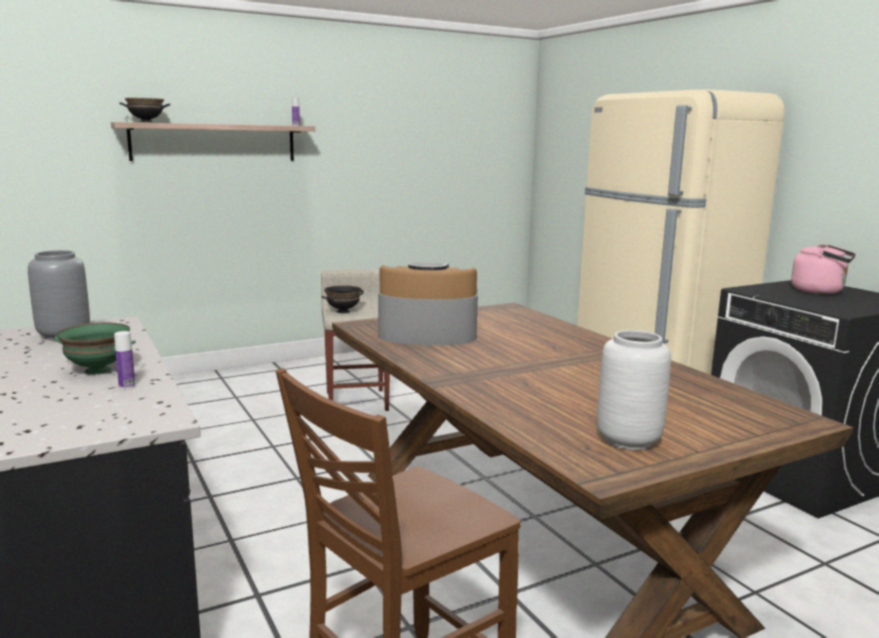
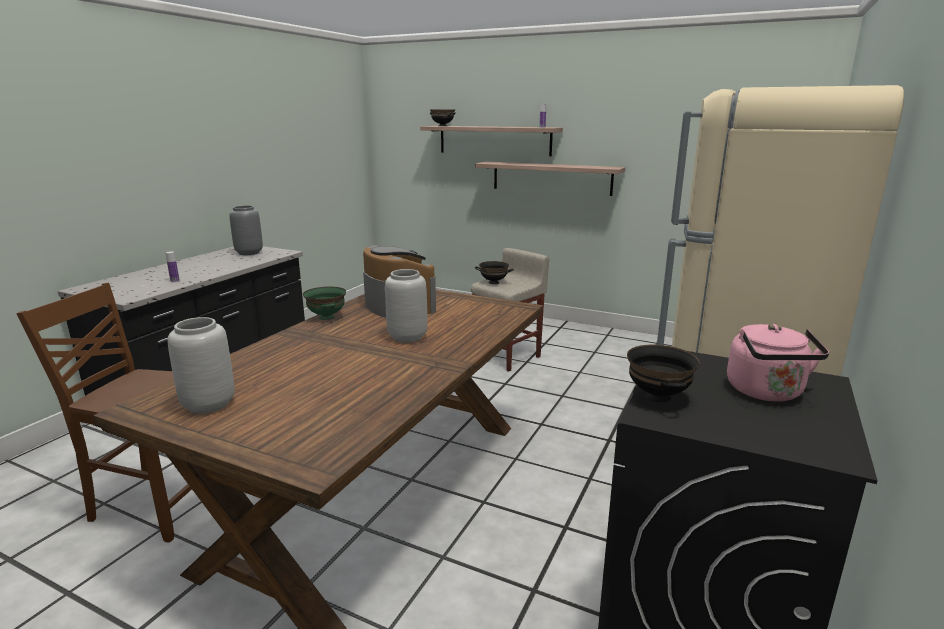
camera: 55 degrees right, 5 degrees up
(97, 370) = (195, 271): green bowl -> green bowl (326, 317)
(295, 186) = (551, 178): none -> shelf
(533, 348) = (406, 337): none -> grey vase
(814, 305) = (658, 396): none -> black bowl

